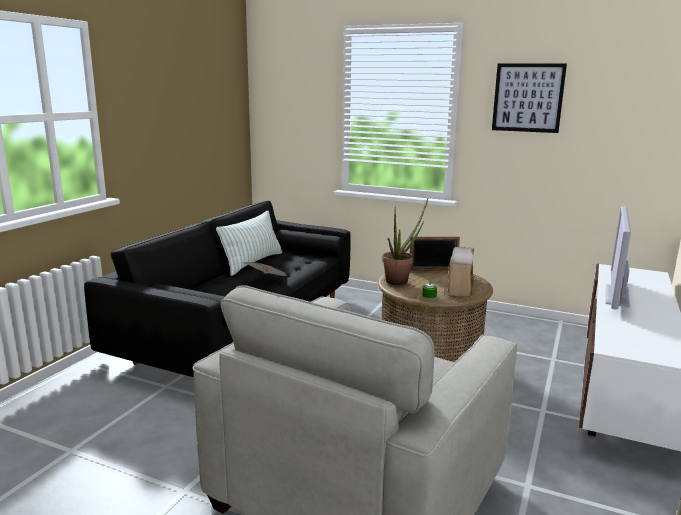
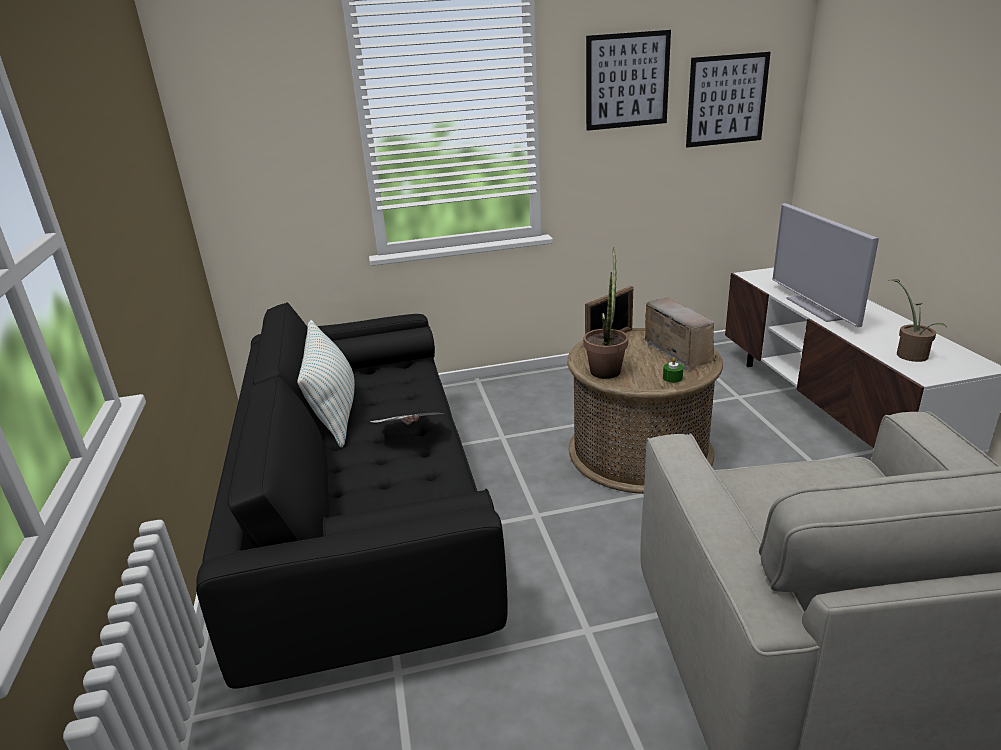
camera: 35 degrees left, 10 degrees up
(616, 122) = (726, 100): none -> picture
(629, 336) = (909, 353): none -> potted plant

